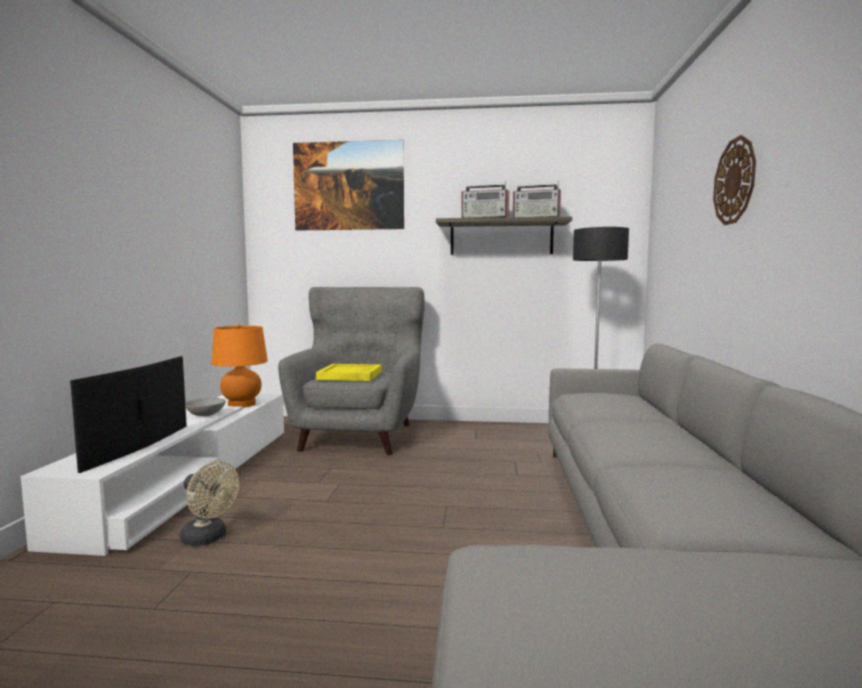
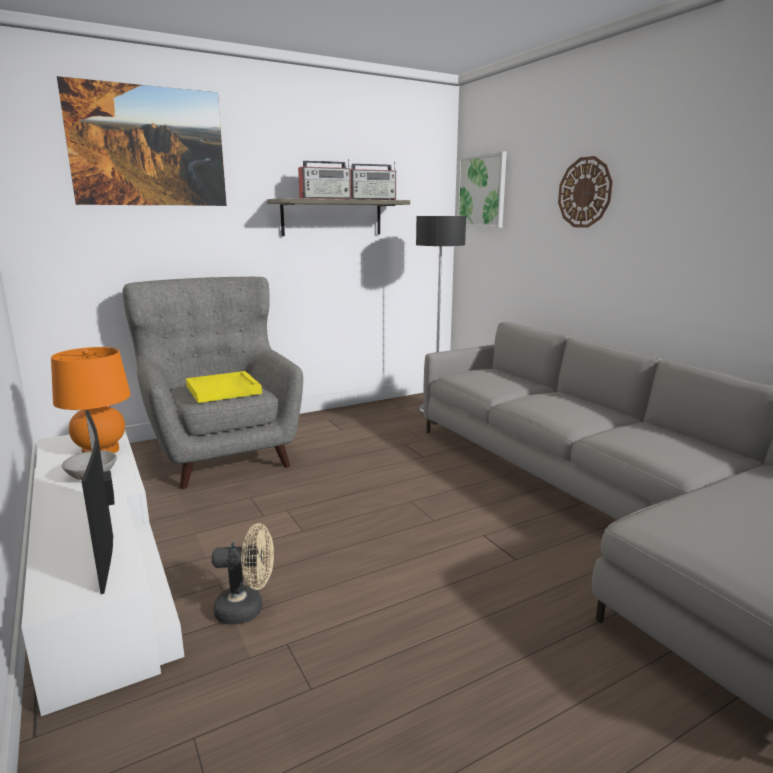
camera: 35 degrees left, 10 degrees up
(664, 204) = (481, 191): none -> picture

